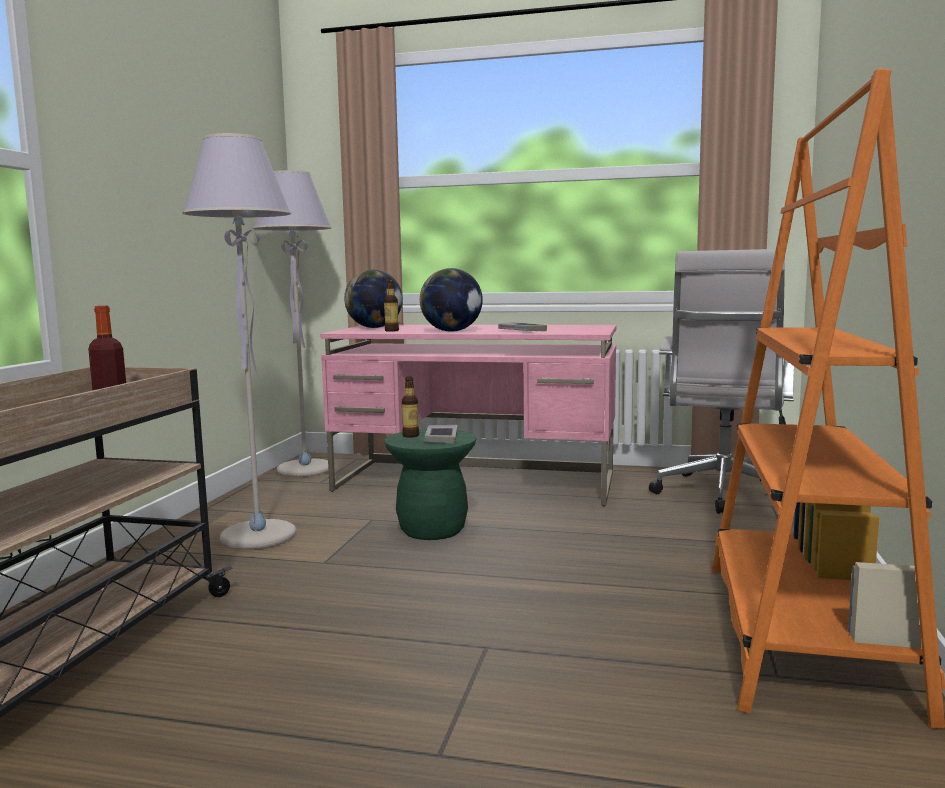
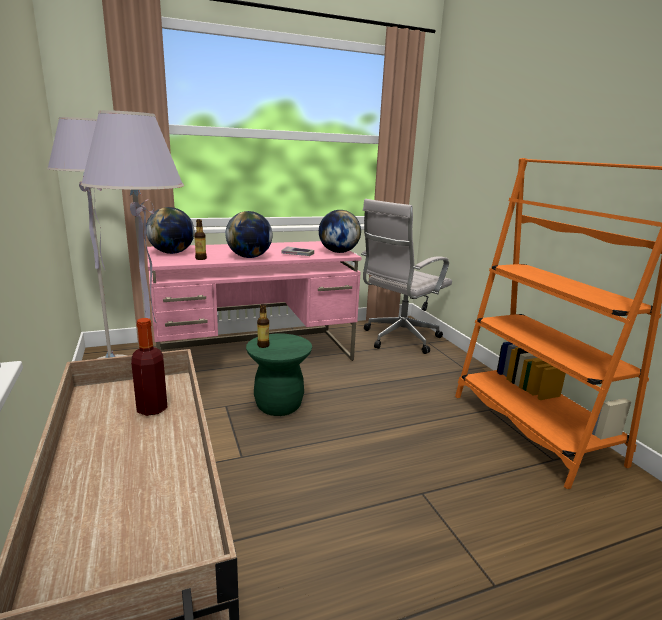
camera: 35 degrees left, 10 degrees up
(441, 438) = (288, 344): book -> none
(588, 331) = (338, 252): none -> globe
(722, 495) = (398, 339): white office chair -> white office chair turned 60 degrees clockwise

